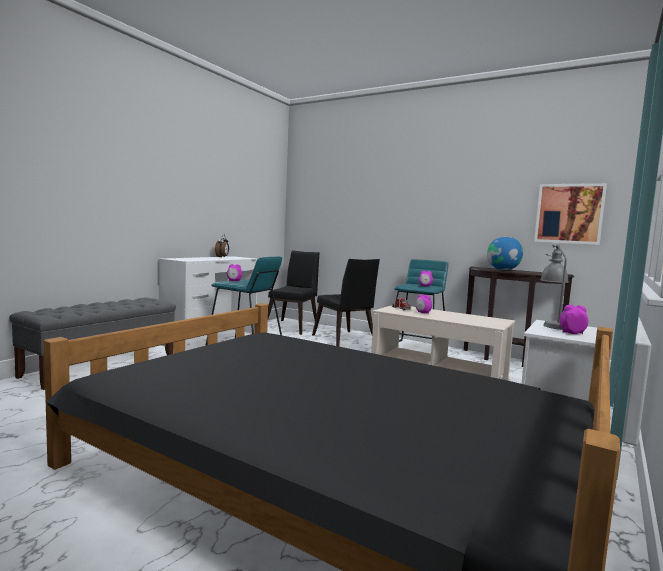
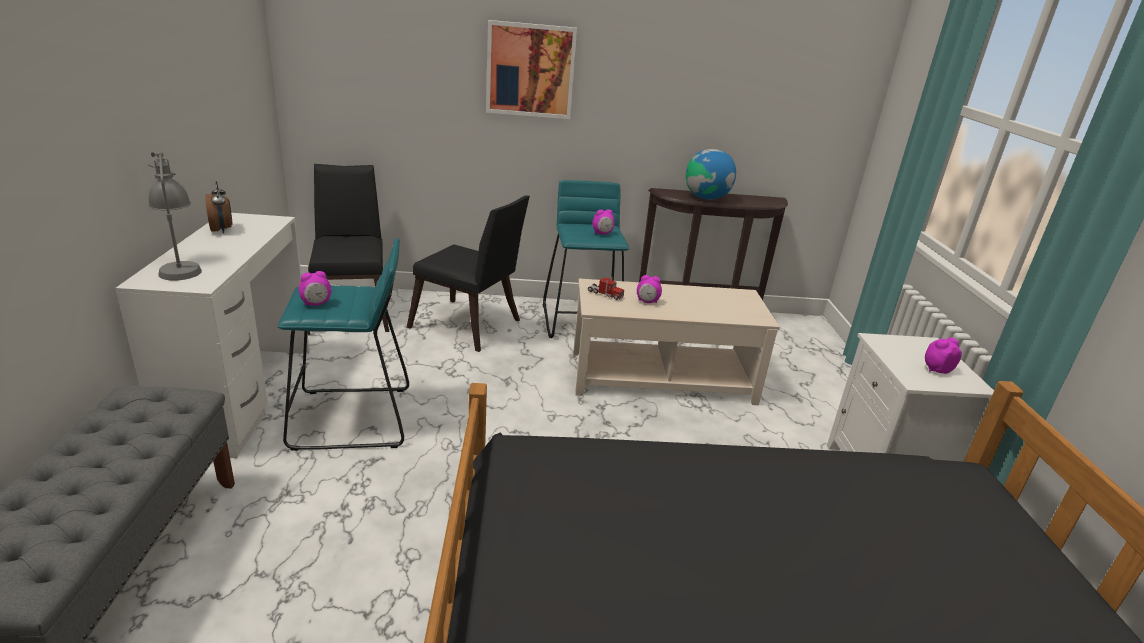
camera: 35 degrees left, 20 degrees up
(553, 324) = (890, 345): grey table lamp -> grey table lamp (179, 266)
(569, 213) = (791, 112): picture -> picture (530, 70)

